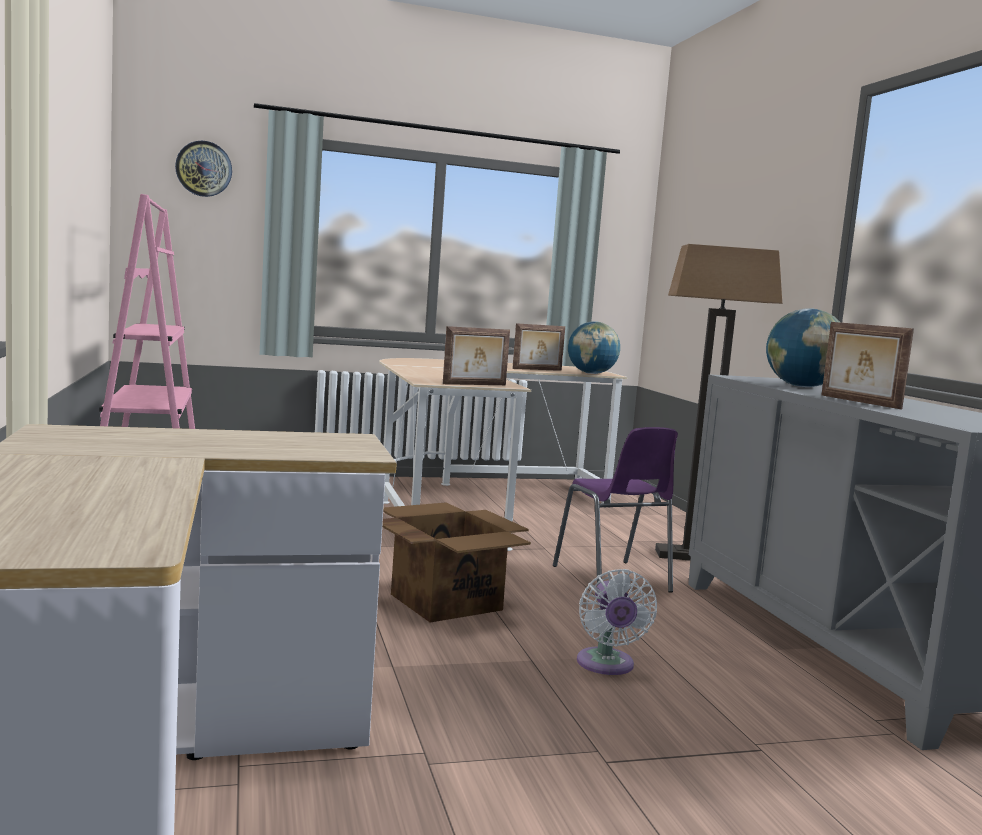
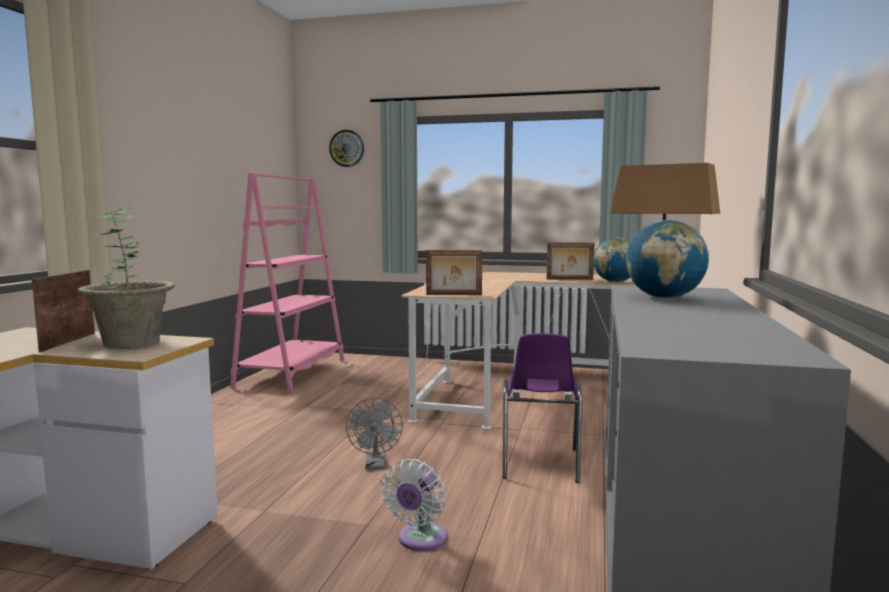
camera: 30 degrees right, 0 degrees up
(292, 441) = (131, 343): none -> potted plant
(445, 601) = (376, 465): cardboard box -> grey fan
(858, 402) = (650, 315): picture frame -> picture frame (67, 342)

